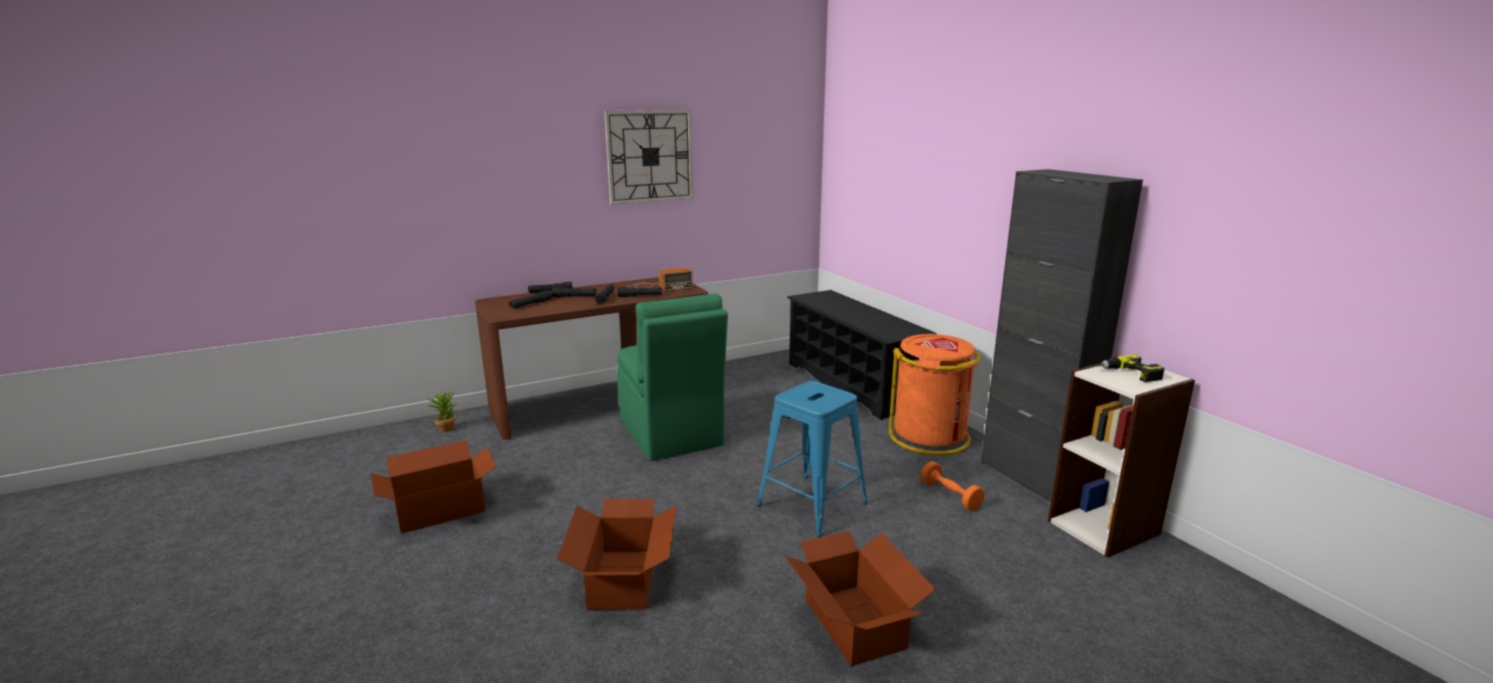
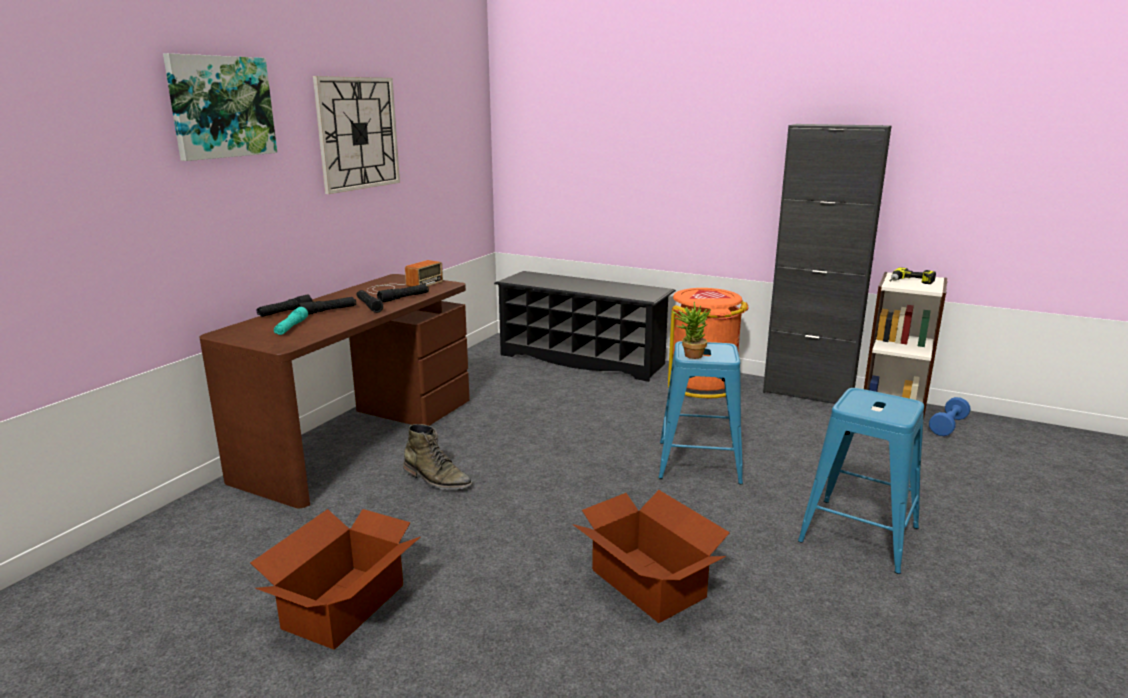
camera: 35 degrees left, 0 degrees up
(446, 428) = (195, 521): potted plant -> potted plant (689, 355)
(514, 136) = (221, 107): none -> picture
(531, 304) = (291, 327): black flashlight -> turquoise flashlight
(603, 448) = (437, 479): none -> green boot
(671, 434) = (487, 445): green chair -> none
(855, 623) = (859, 535): cardboard box -> blue stool
(950, 496) = (780, 422): orange dumbbell -> none
(1151, 565) = (948, 426): none -> blue dumbbell

